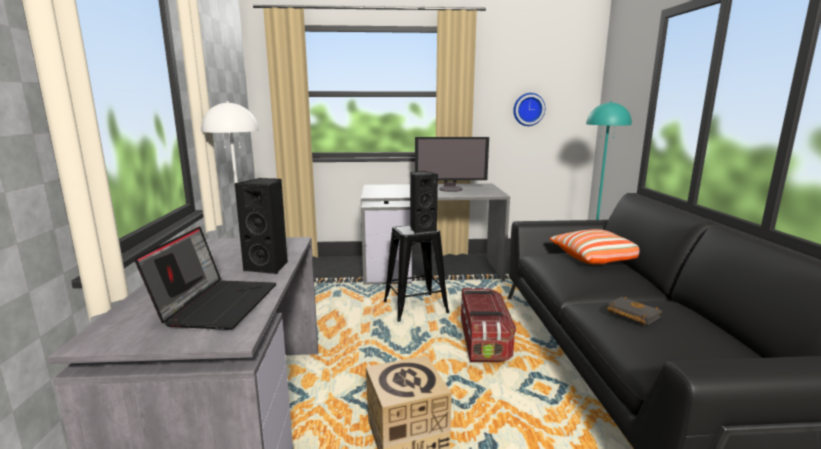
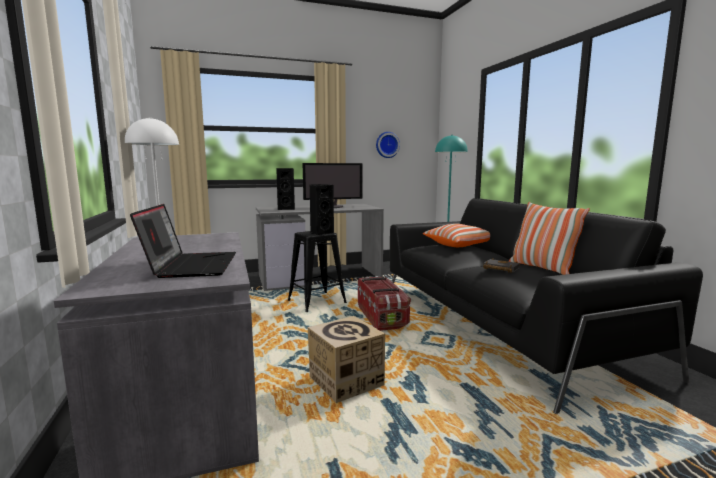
camera: 15 degrees left, 5 degrees down
(269, 267) = (217, 247): black speaker -> black speaker (287, 209)
(698, 318) = (542, 268): none -> pillow

